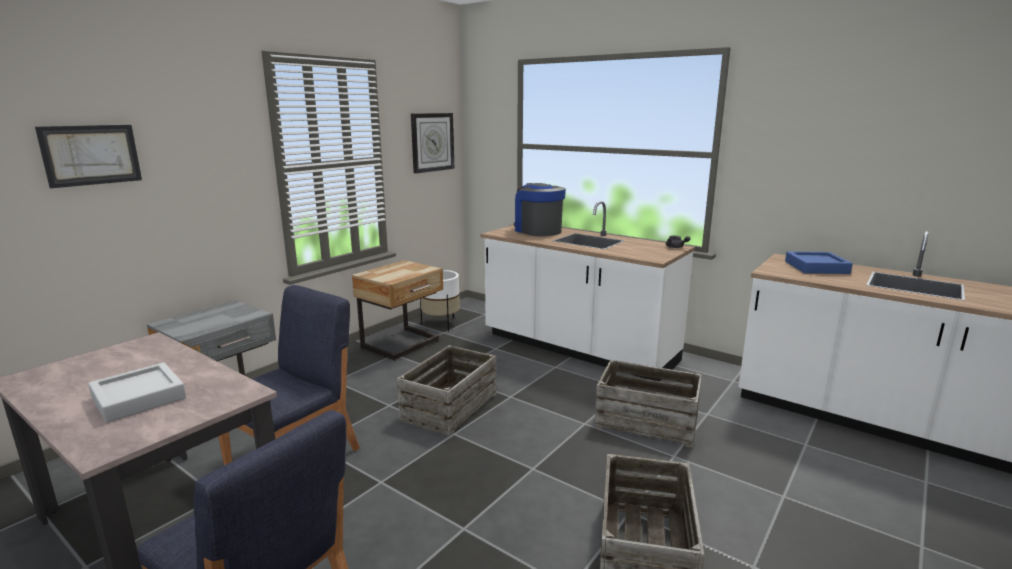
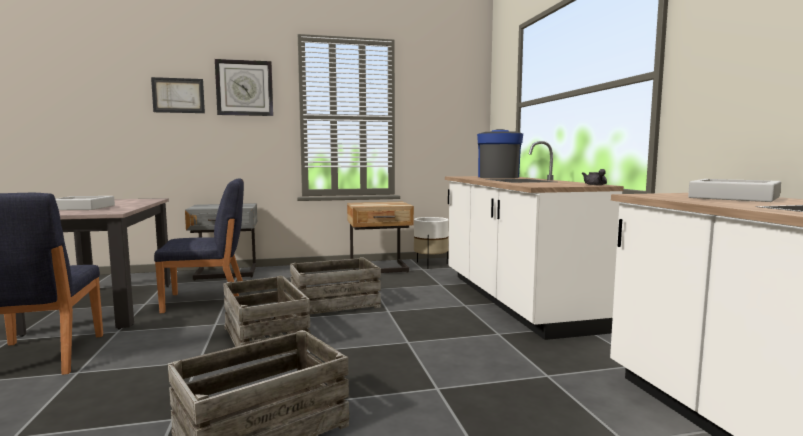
camera: 40 degrees right, 10 degrees down
(432, 142) = (451, 108): wall clock -> wall clock (244, 88)
(647, 421) = (468, 359): crate -> crate (266, 337)
(816, 267) = (733, 197): blue tray -> grey tray

